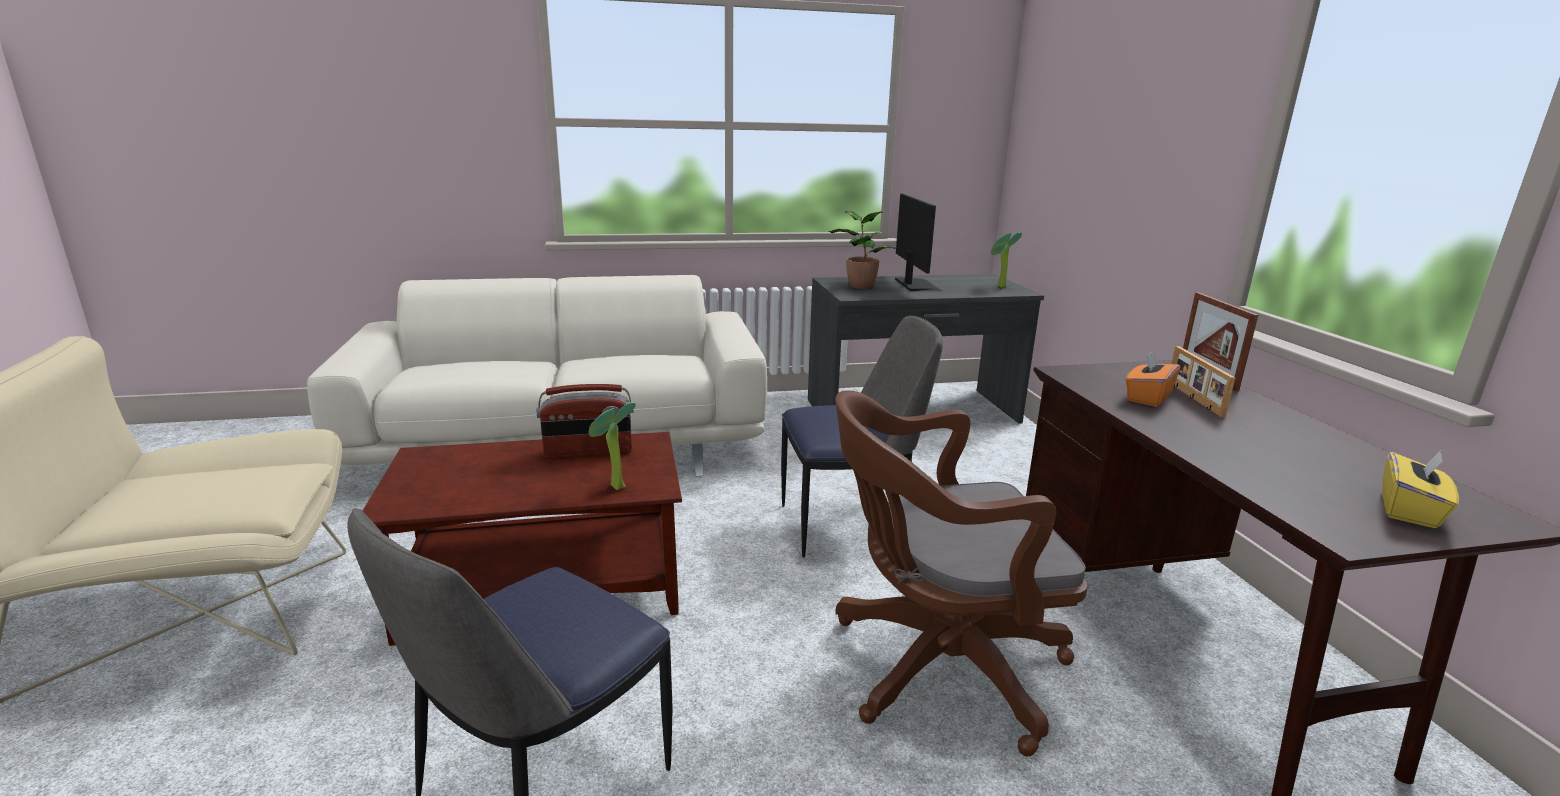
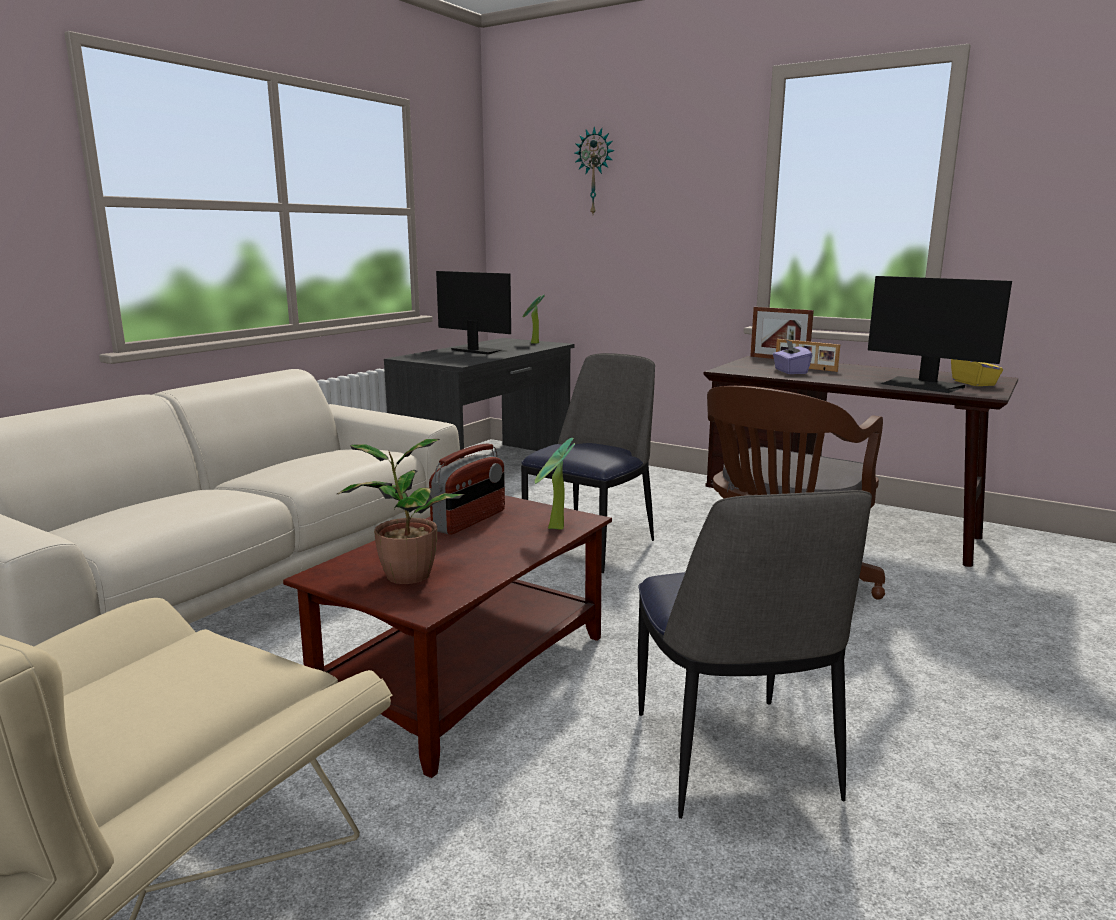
camera: 45 degrees left, 5 degrees down
(859, 286) = (441, 357): potted plant -> potted plant (404, 575)
(1100, 84) = (595, 172): none -> wall clock
(1147, 398) = (790, 371): orange tissue box -> purple tissue box
(1284, 481) = (923, 385): none -> monitor

